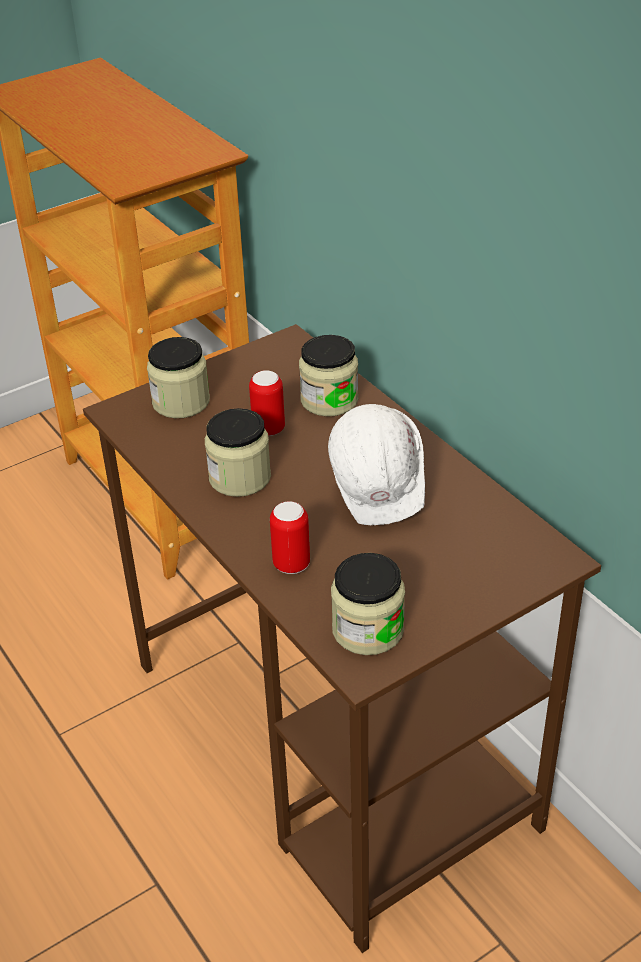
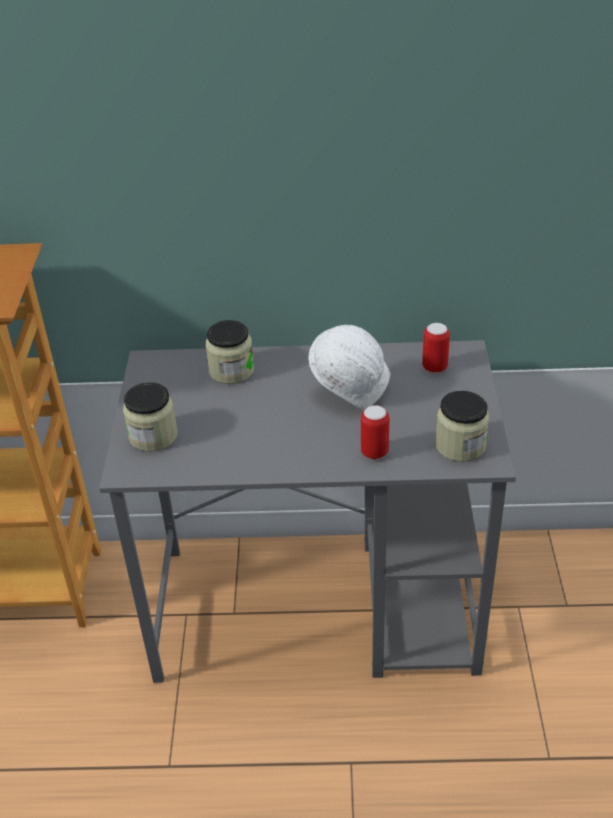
camera: 55 degrees left, 0 degrees up
(240, 477) = (267, 441): jar -> none
(268, 429) = (231, 408): can -> can (434, 367)
(332, 745) = (319, 609): brown desk -> grey desk

